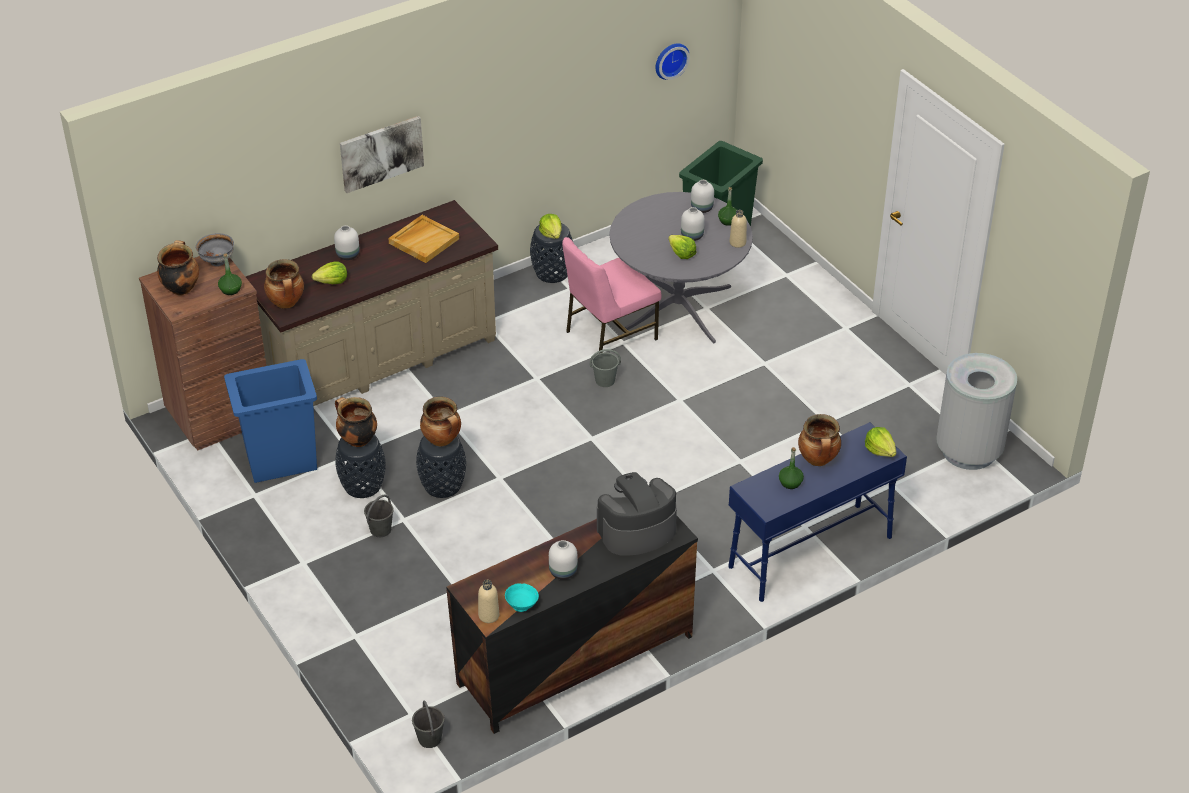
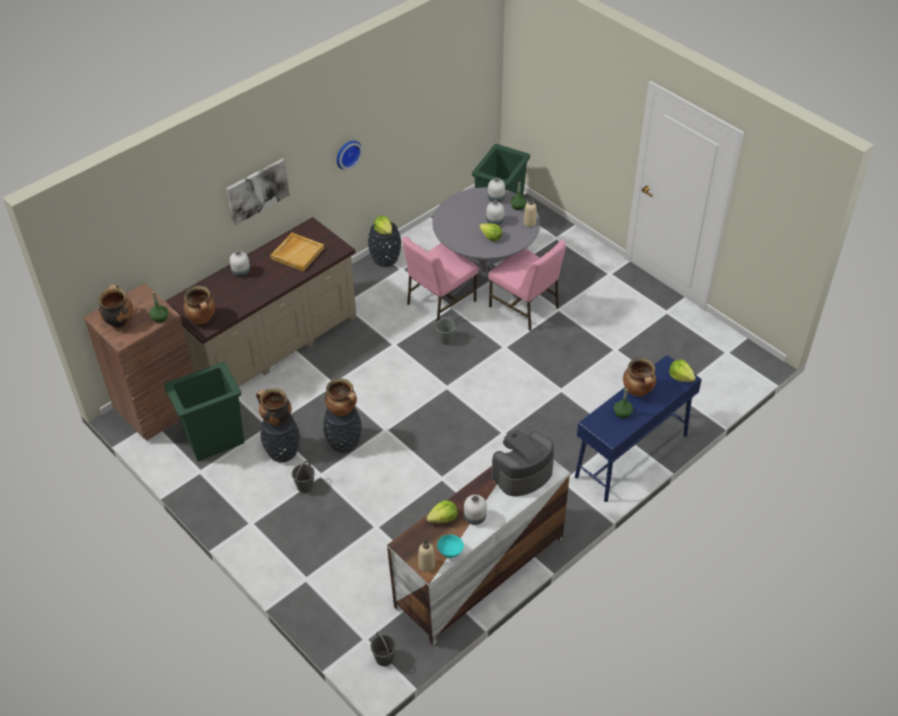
camera: 10 degrees left, 5 degrees up
(217, 262) = (143, 295): grey bowl -> none
(280, 460) = (214, 439): blue trash can -> green trash can
(332, 282) = (234, 296): lettuce -> lettuce (443, 518)
(572, 659) = (477, 572): black cabinet -> white cabinet
(670, 59) = (456, 88): wall clock -> wall clock (347, 153)
(720, 355) = (525, 307): none -> pink chair
(969, 451) = (723, 358): grey trash can -> none

